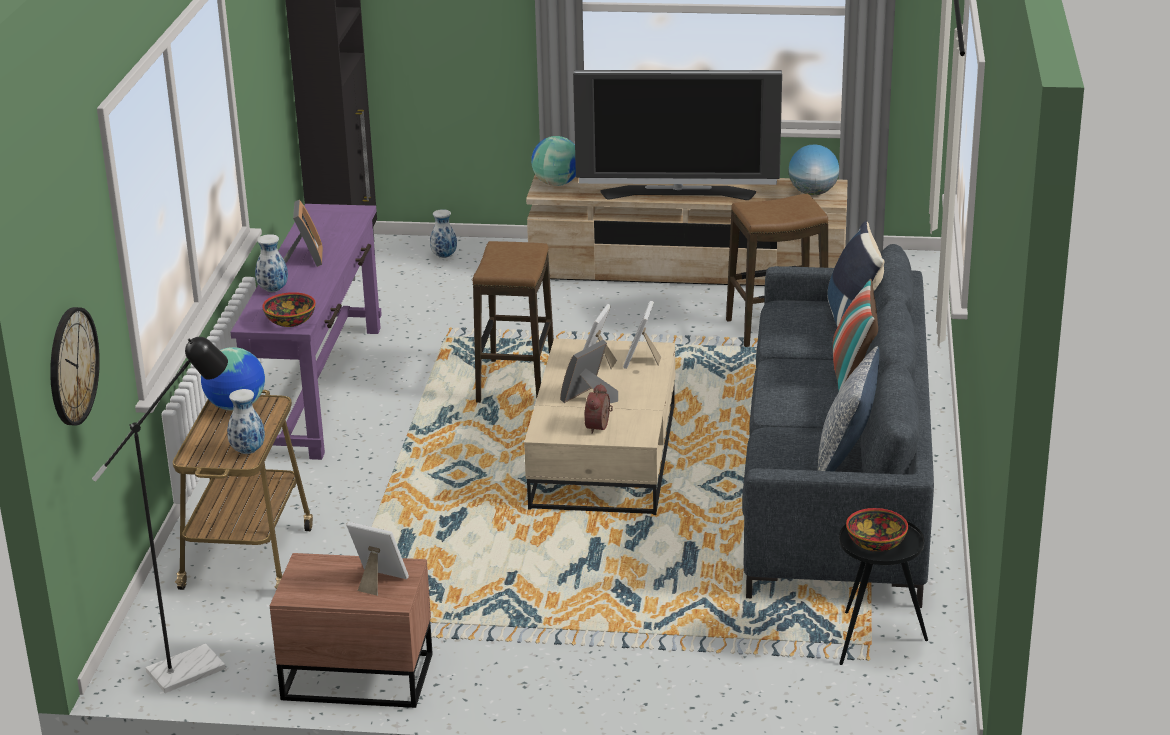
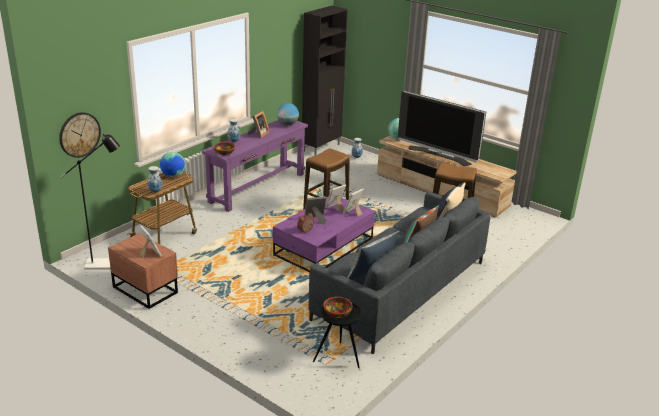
camera: 30 degrees right, 0 degrees up
(604, 457) = (323, 247): beige coffee table -> purple coffee table
(813, 193) = (494, 171): globe -> globe (287, 124)

